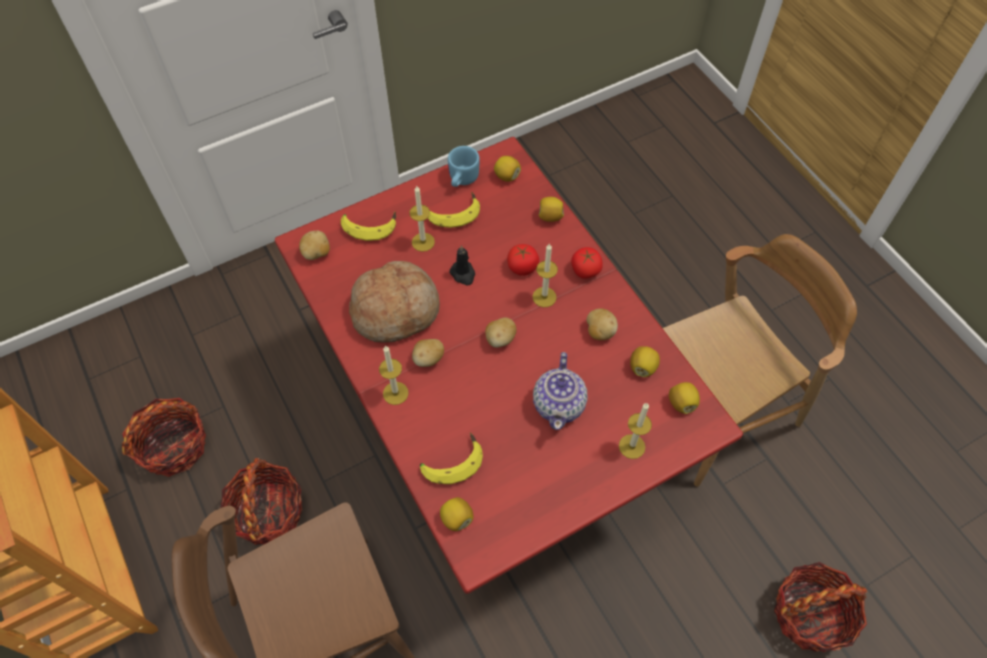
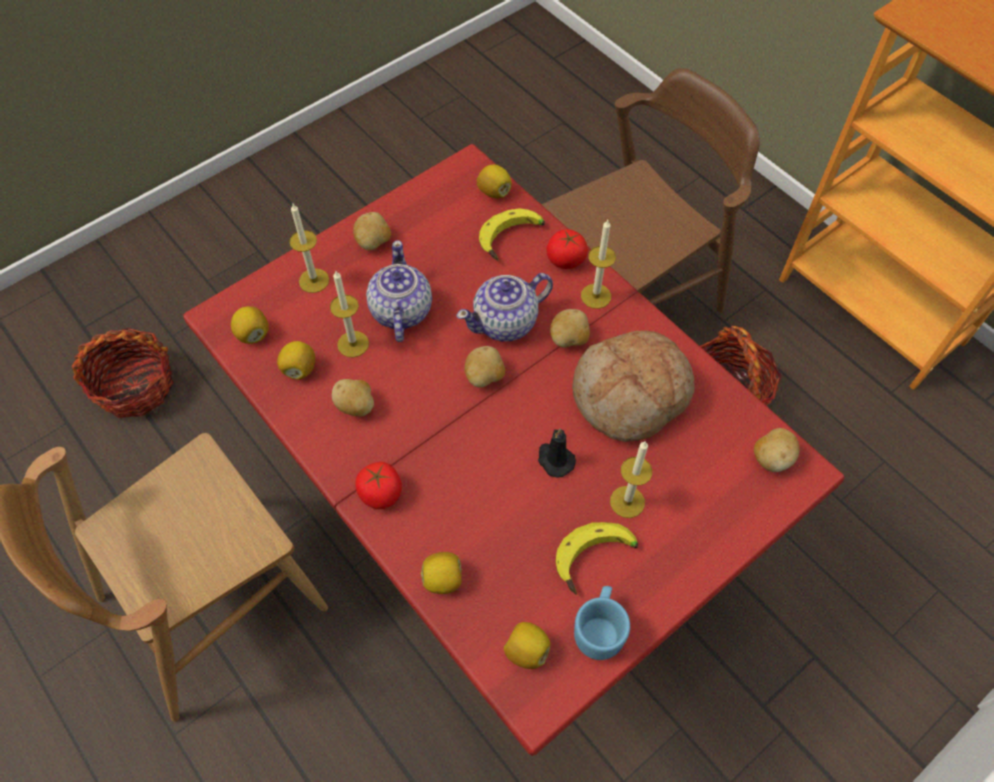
camera: 170 degrees right, 0 degrees up
(173, 446) = (870, 444): basket -> none
(369, 225) = (716, 516): banana -> none
(474, 381) = (506, 322): none -> teapot
(522, 267) = (472, 484): tomato -> tomato (565, 260)
(544, 297) = (435, 443): candle -> candle (353, 344)
(577, 478) = (373, 242): none -> potato

